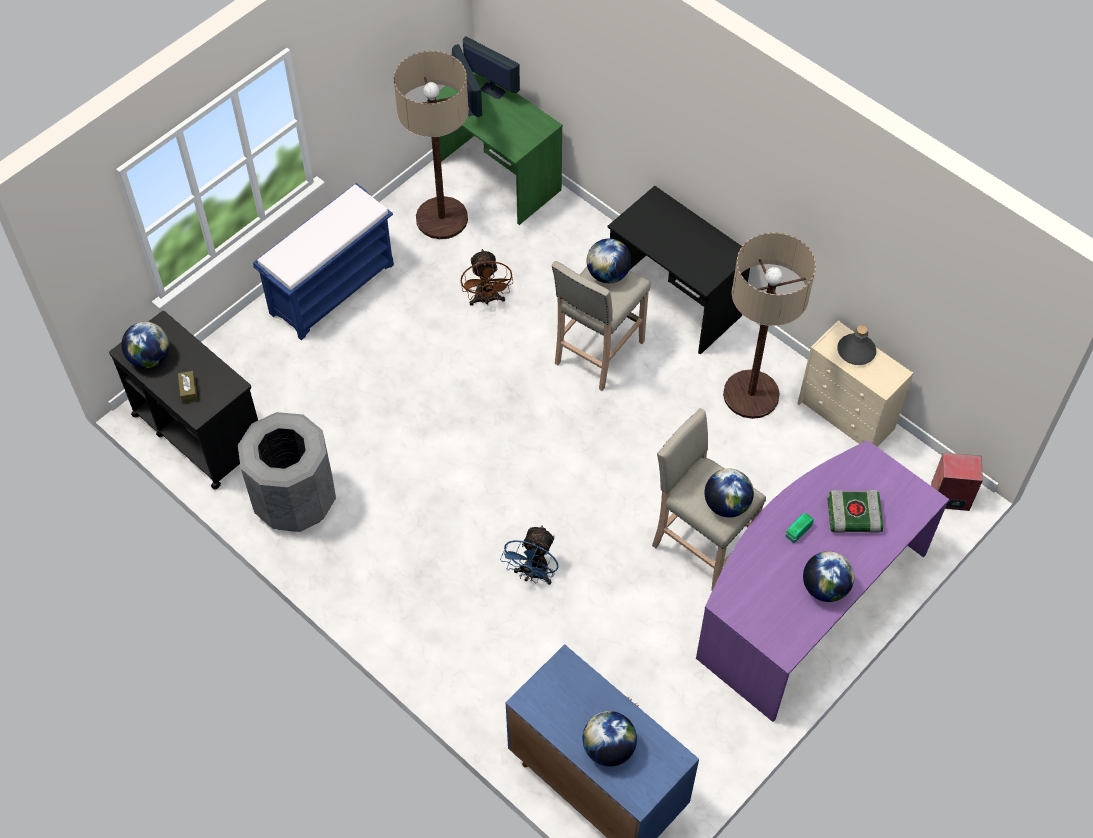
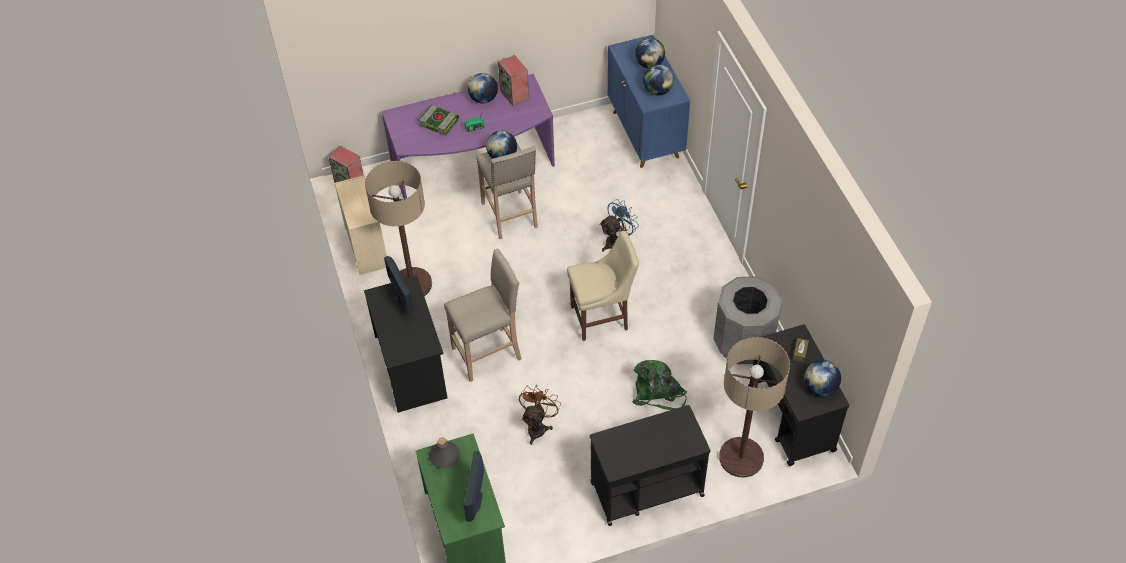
camera: 150 degrees left, 5 degrees down
(332, 288) = (646, 488): blue bench -> black cart
(370, 393) = (658, 393): none -> green backpack
(441, 218) = (531, 510): floor lamp -> floor lamp (741, 457)
(489, 457) = (602, 317): none -> beige chair
(492, 90) = (447, 509): monitor -> monitor (401, 302)
(608, 274) = (469, 316): globe -> globe (657, 91)
(785, 617) = (515, 95): none -> speaker
(856, 351) = (355, 207): grey bottle -> grey bottle (445, 456)

